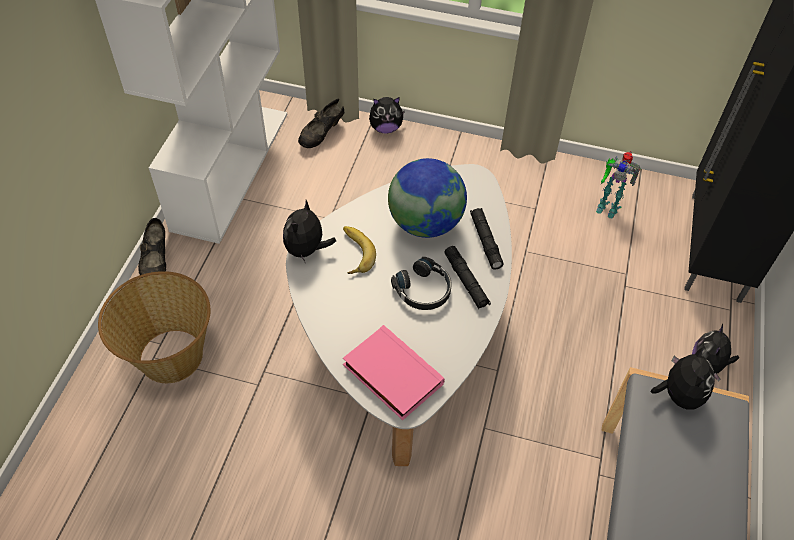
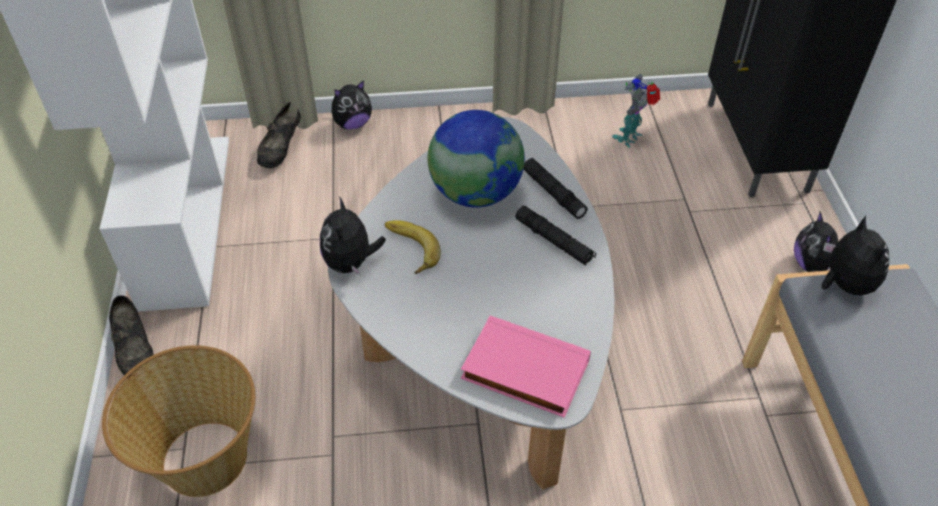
camera: 20 degrees left, 5 degrees down
(423, 290) = (512, 265): black headphones -> none
(607, 206) = (630, 137): toy robot -> toy robot turned 120 degrees clockwise

